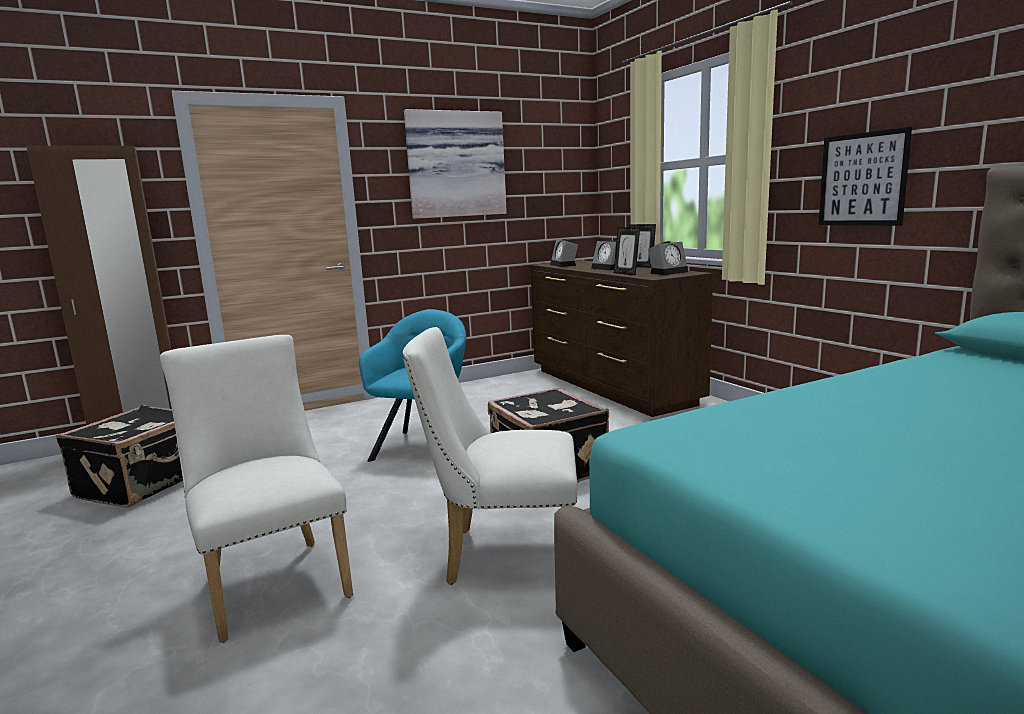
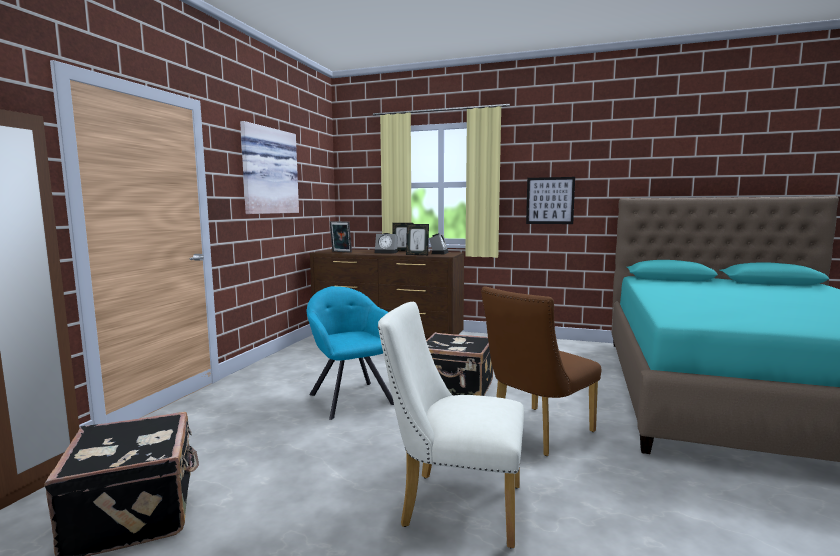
camera: 45 degrees left, 5 degrees down
(501, 555) = (536, 433): white chair -> brown chair
(564, 265) = (341, 252): alarm clock -> picture frame

